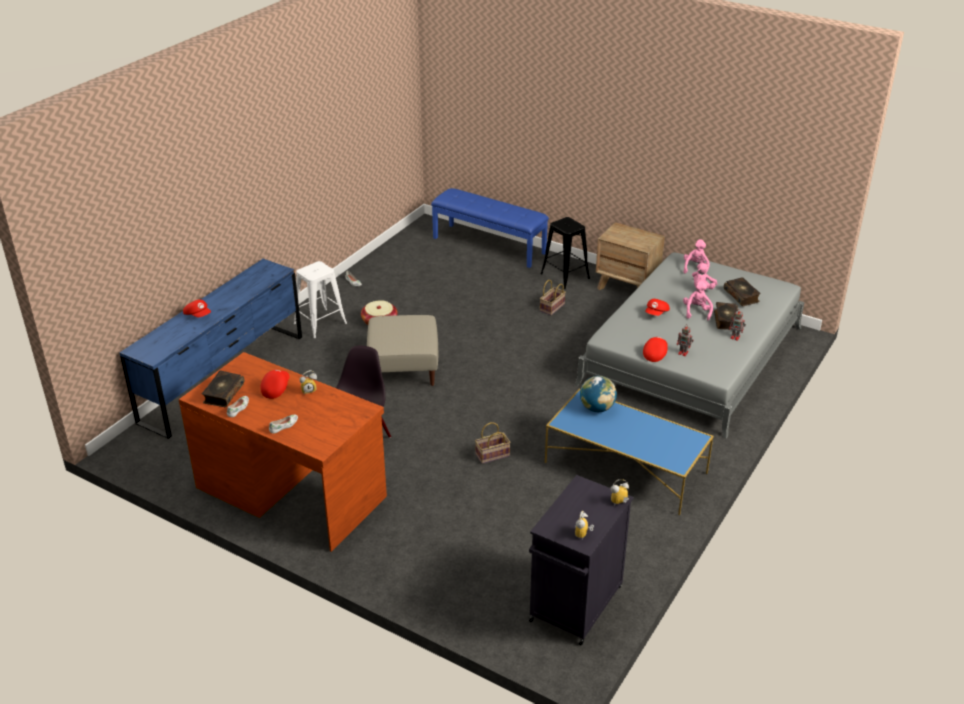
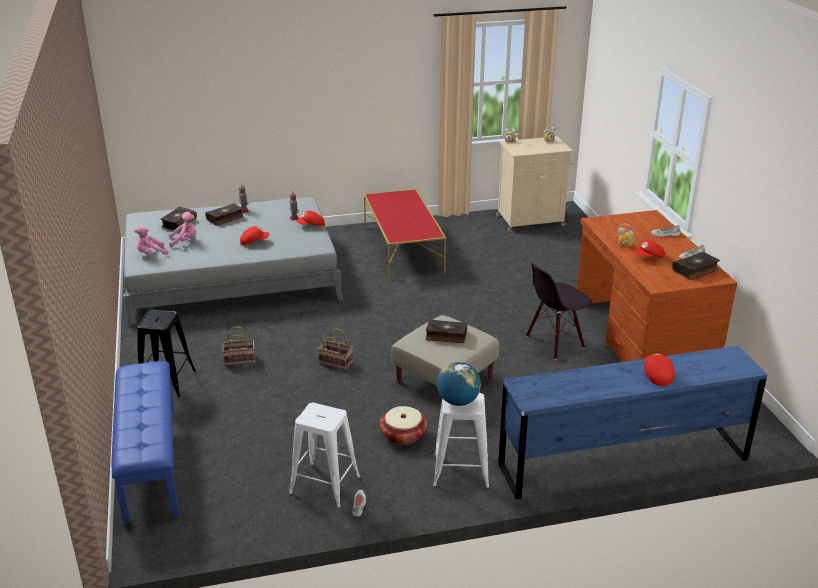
camera: 135 degrees left, 5 degrees down
(385, 281) = (324, 484): none -> white stool
(404, 334) = (446, 336): none -> book
(492, 456) = (472, 291): basket -> basket (337, 362)
(575, 605) = (531, 220): black cabinet -> beige cabinet
(597, 408) = (399, 230): globe -> globe (458, 401)
(624, 467) = (403, 249): blue coffee table -> red coffee table
(627, 287) = (149, 342): brown nightstand -> none
(697, 312) = (228, 230): pink plush toy -> none

